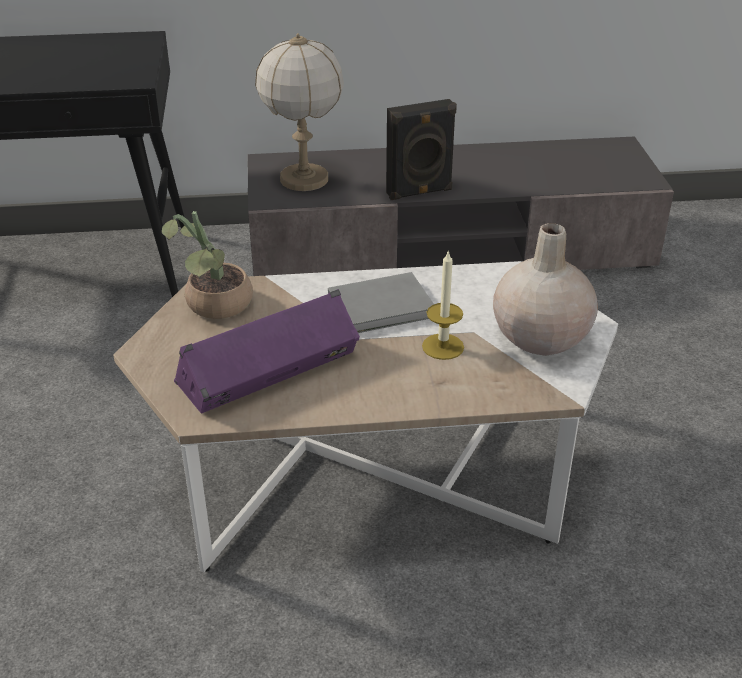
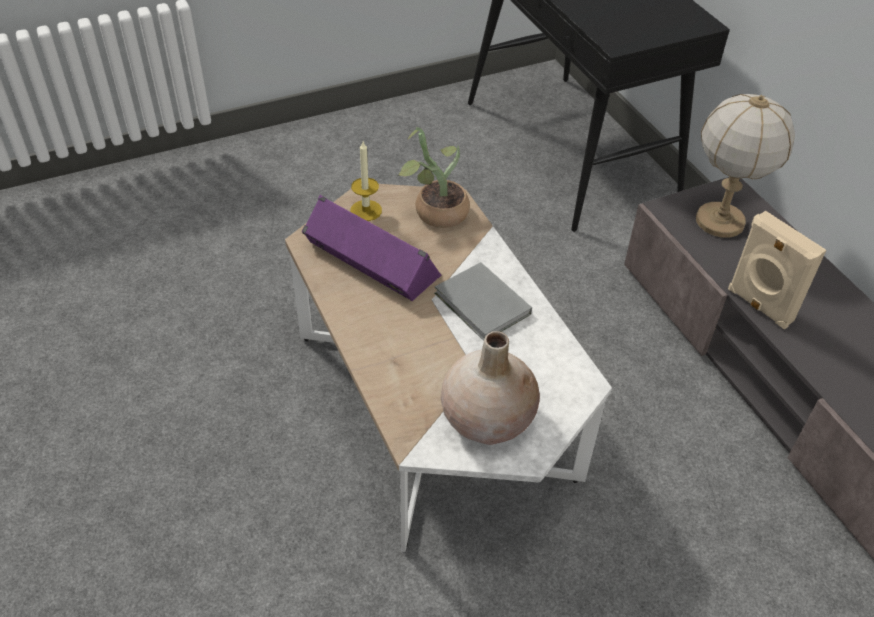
camera: 70 degrees right, 10 degrees up
(419, 192) = (758, 306): black speaker -> beige speaker
(443, 346) = (444, 354): candle -> candle (366, 210)

